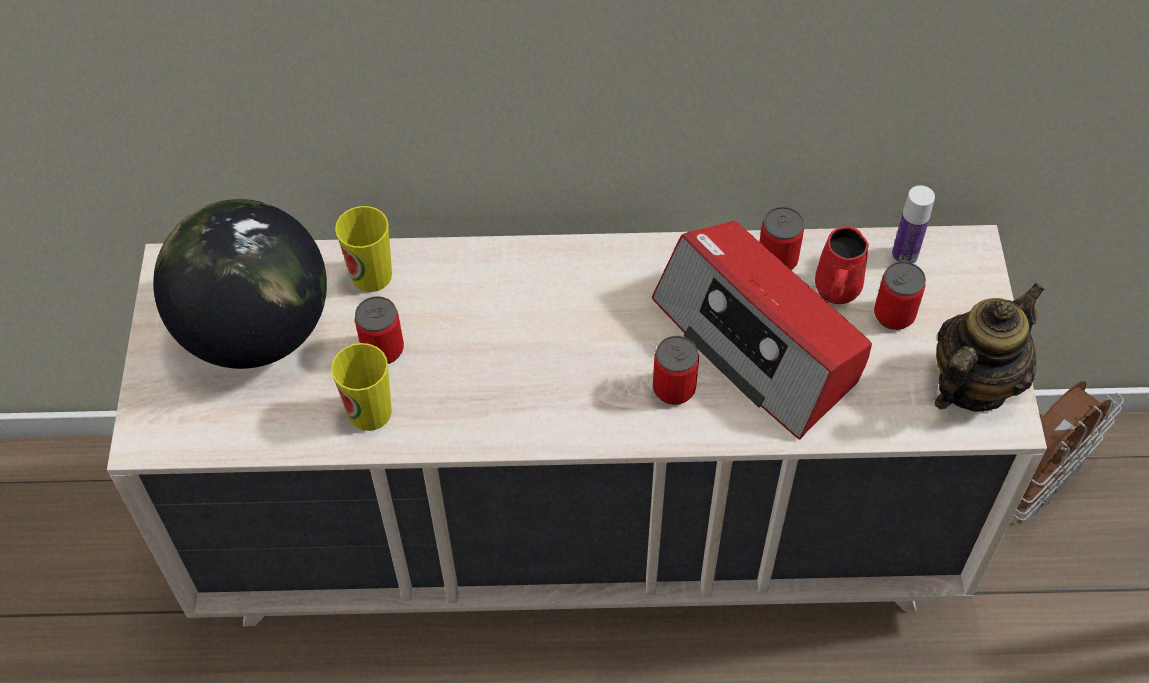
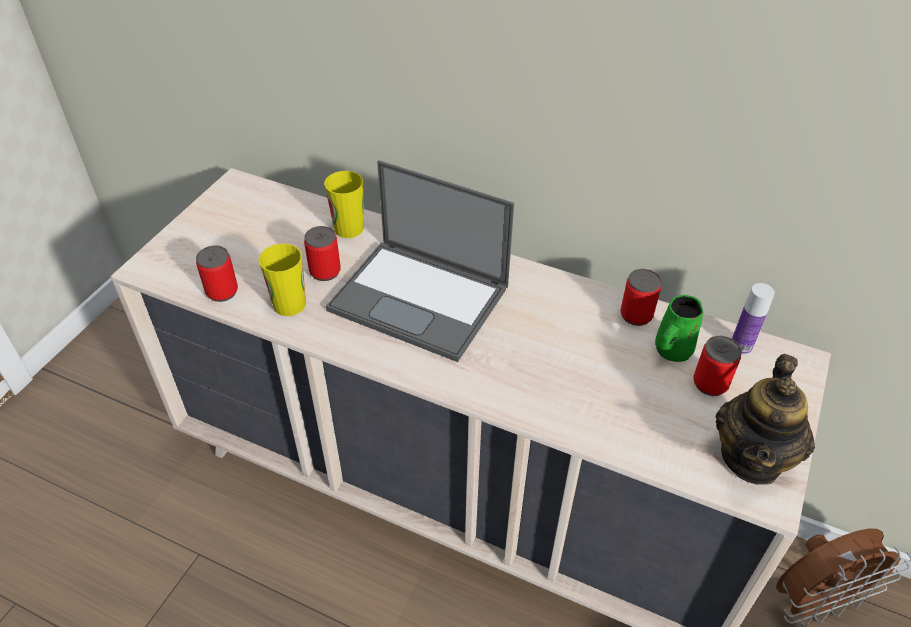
camera: 25 degrees right, 10 degrees down
(256, 331) = (256, 234): globe -> none
(524, 338) = (421, 298): none -> laptop
(674, 388) = (507, 369): can -> can (222, 291)
(759, 342) = (590, 363): radio -> none
(836, 290) = (671, 351): red mug -> green mug
(972, 384) = (752, 458): teapot -> teapot turned 135 degrees clockwise

